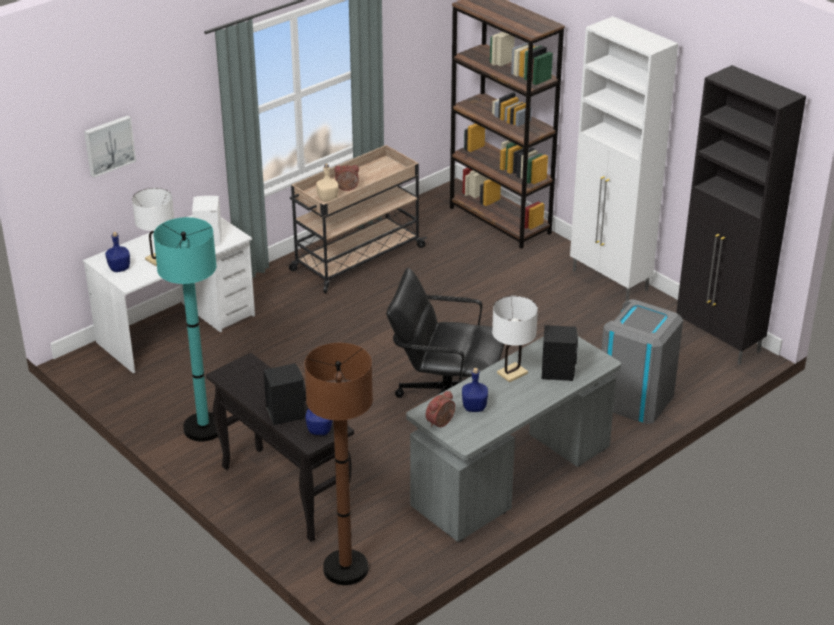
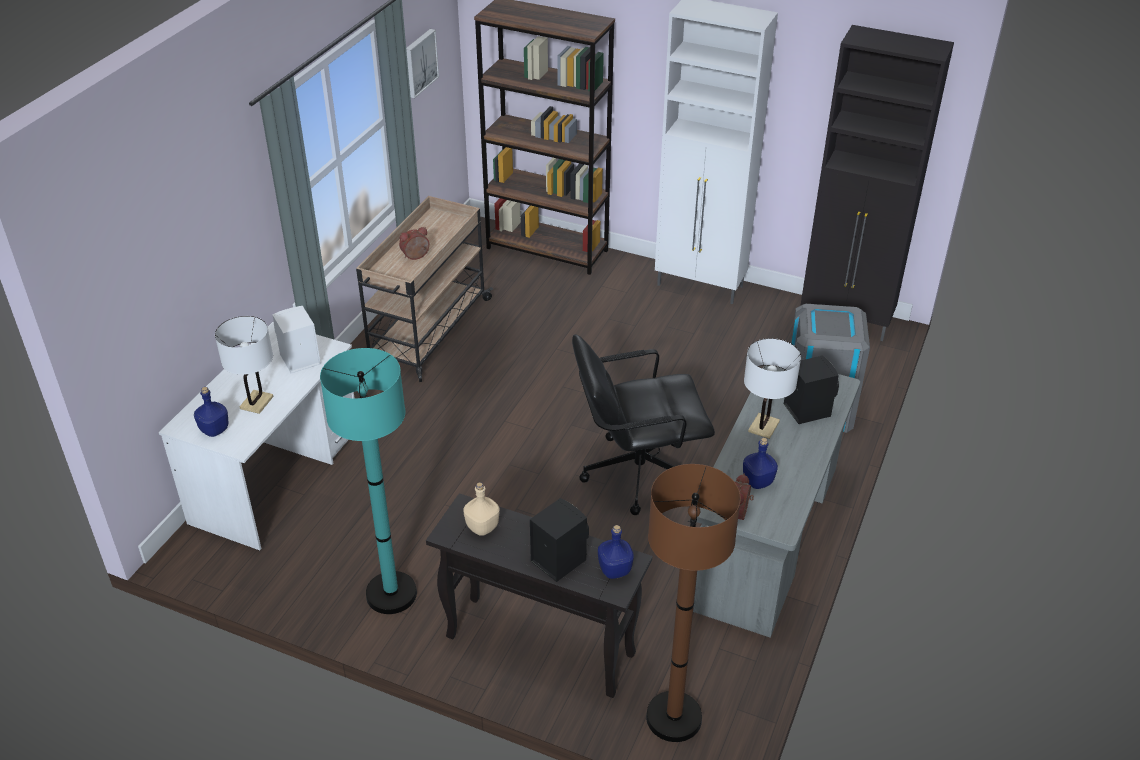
camera: 25 degrees left, 5 degrees up
(109, 145) = (164, 278): picture -> picture (419, 62)
(328, 198) = (403, 274): beige bottle -> beige bottle (483, 526)

